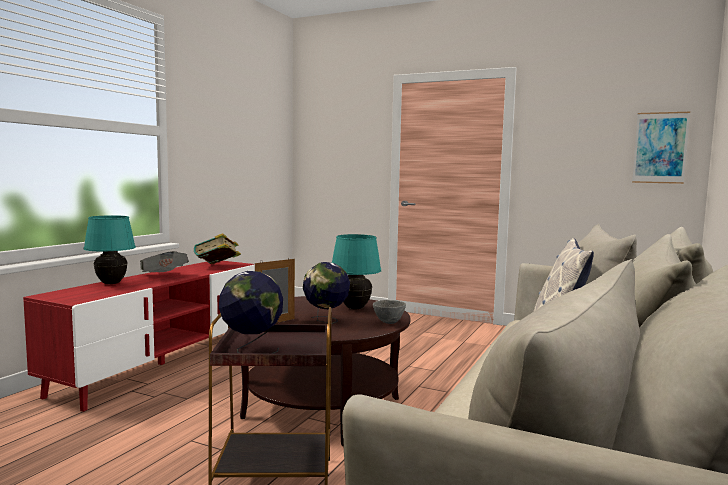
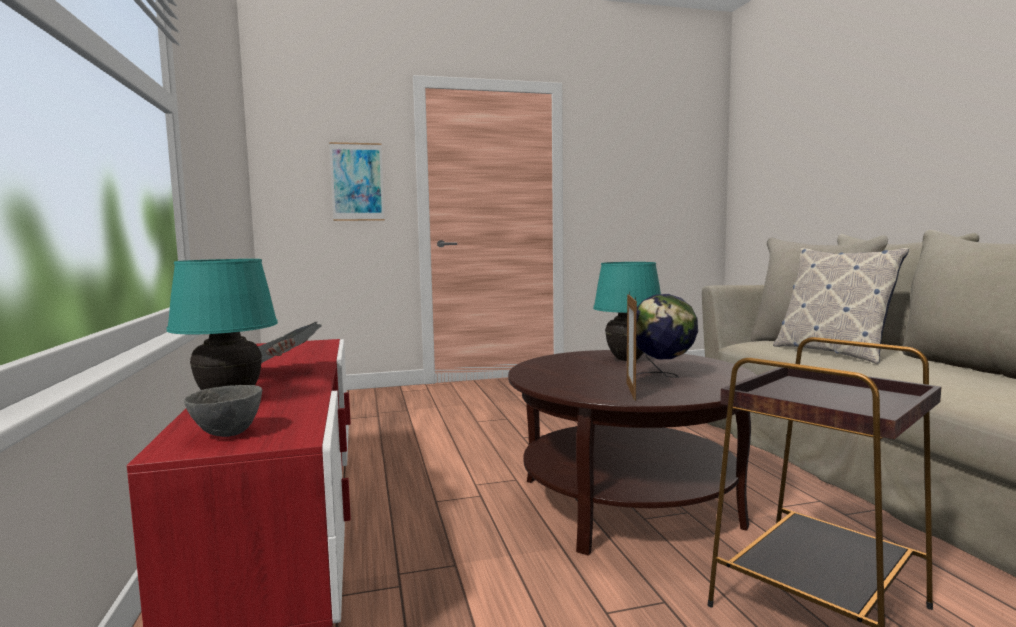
camera: 40 degrees left, 0 degrees up
(217, 266) = (300, 349): book -> none
(251, 350) = (846, 409): globe -> none
(389, 322) = (712, 364): grey bowl -> grey bowl (228, 434)
(660, 148) = (692, 176): picture -> picture (357, 182)

